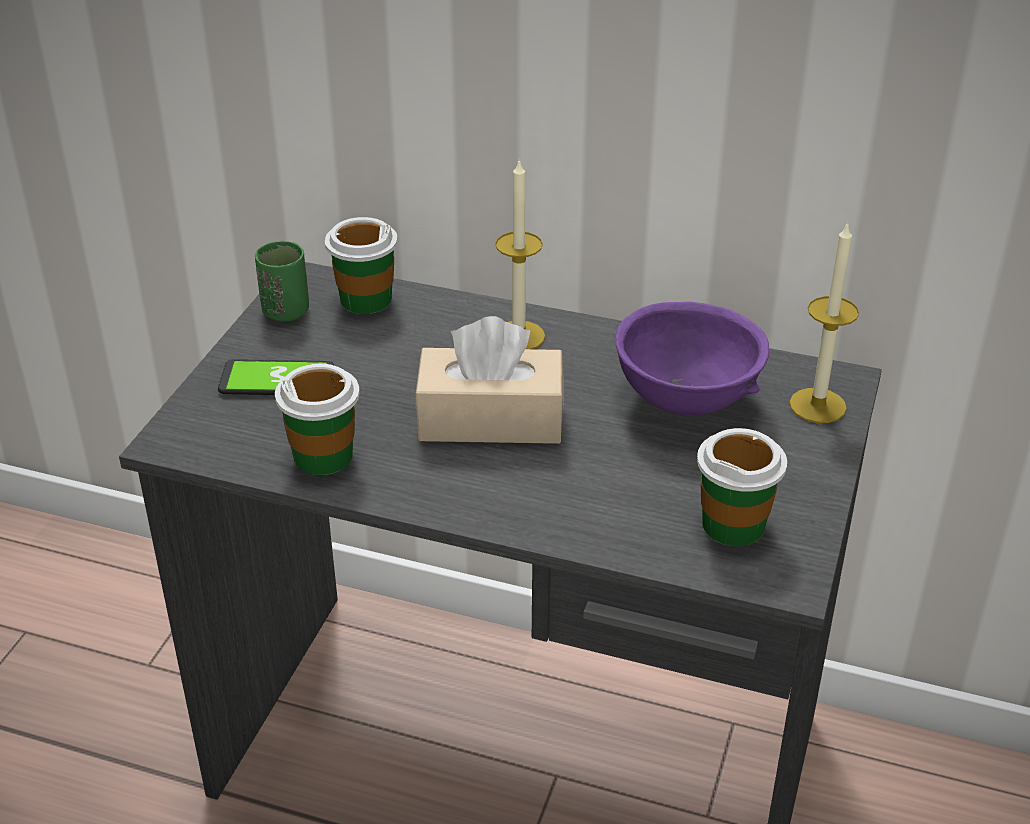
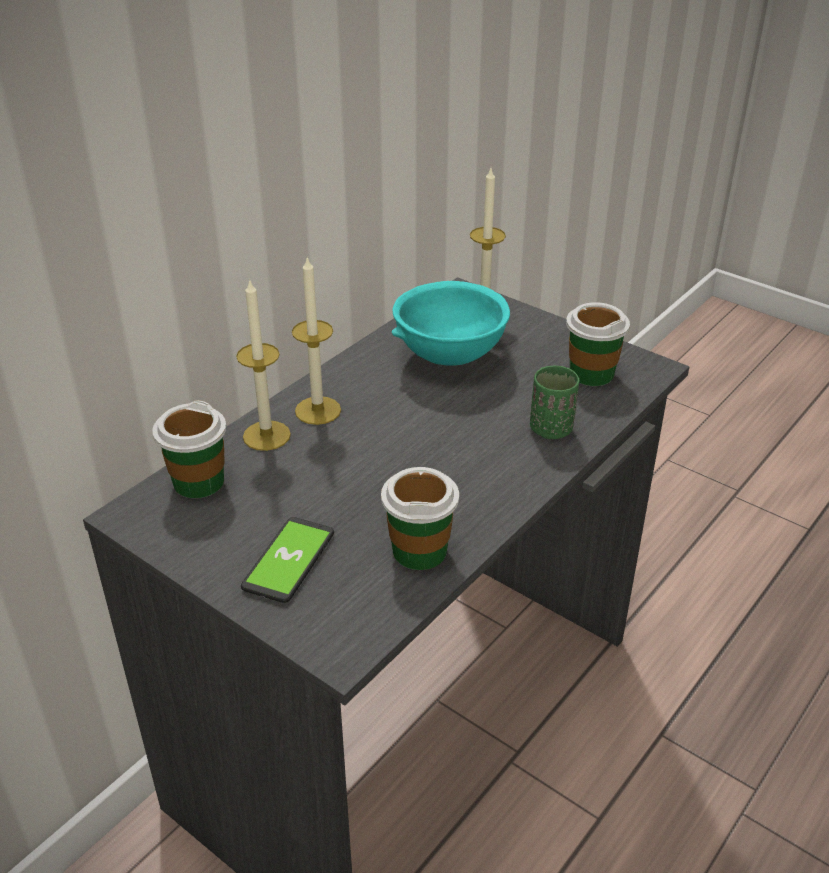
camera: 70 degrees left, 0 degrees up
(286, 312) = (179, 536): green cup -> green cup (551, 429)
(457, 317) = (266, 435): none -> candle
(490, 419) = (420, 449): beige tissue box -> none
(686, 400) = (448, 356): purple bowl -> turquoise bowl

